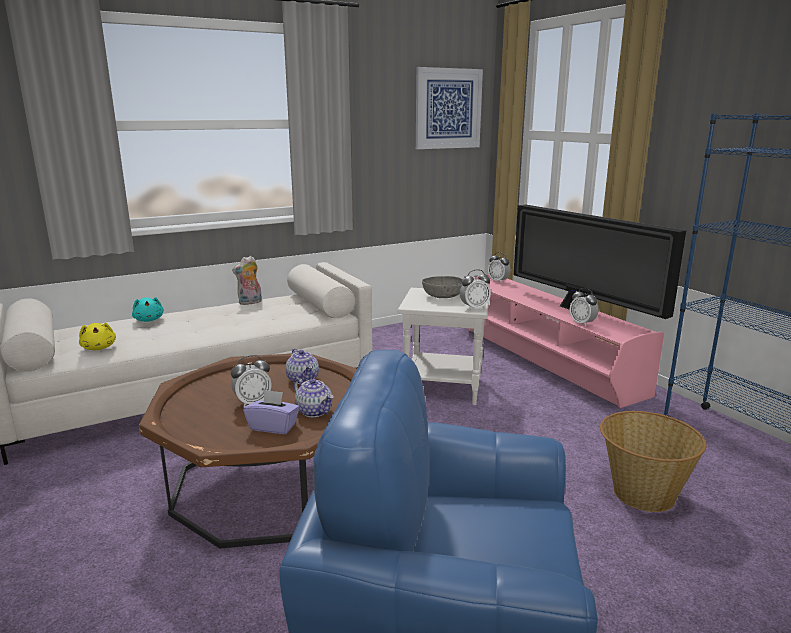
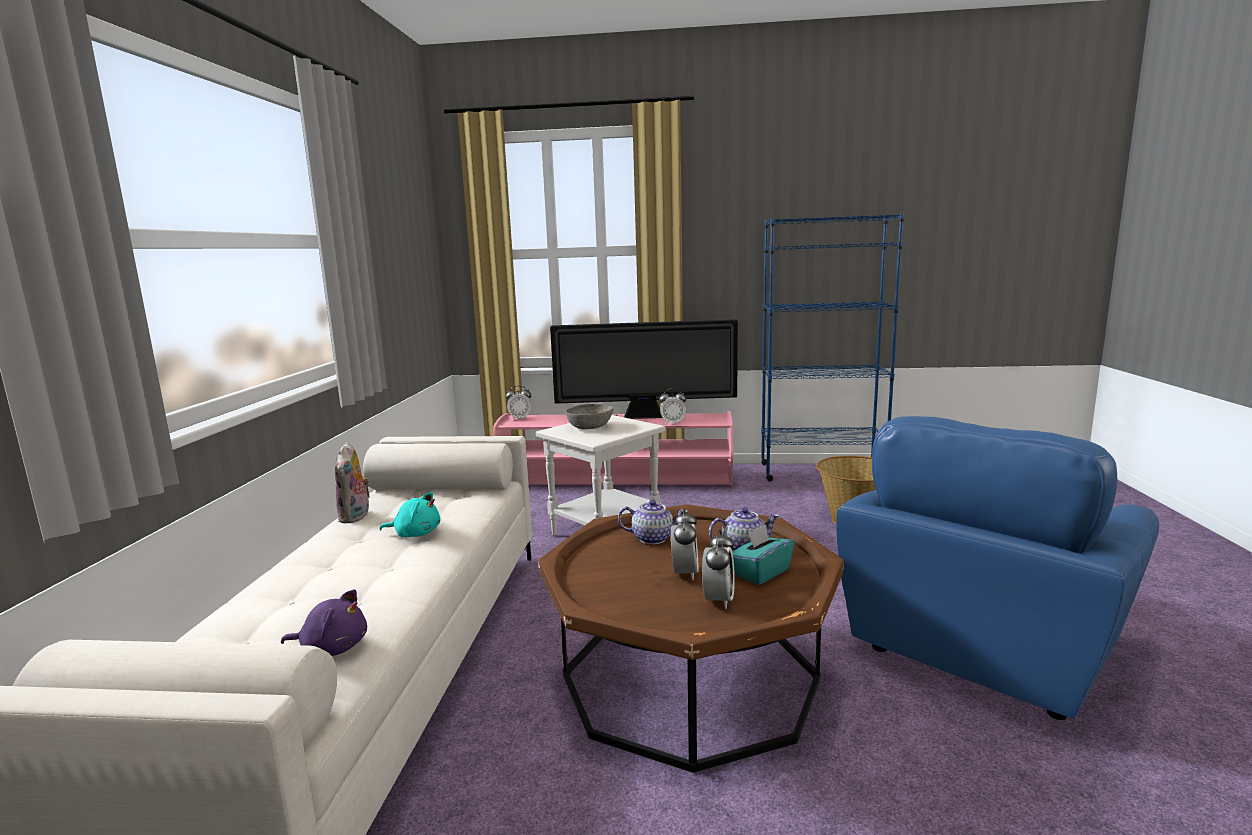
camera: 55 degrees left, 5 degrees down
(99, 348) = (332, 648): yellow plush toy -> purple plush toy
(149, 320) = (274, 593): turquoise plush toy -> turquoise plush toy (415, 534)
(273, 427) = (761, 573): purple tissue box -> turquoise tissue box
(448, 109) = (414, 227): picture -> none
(474, 308) = (643, 425): alarm clock -> alarm clock (718, 600)

